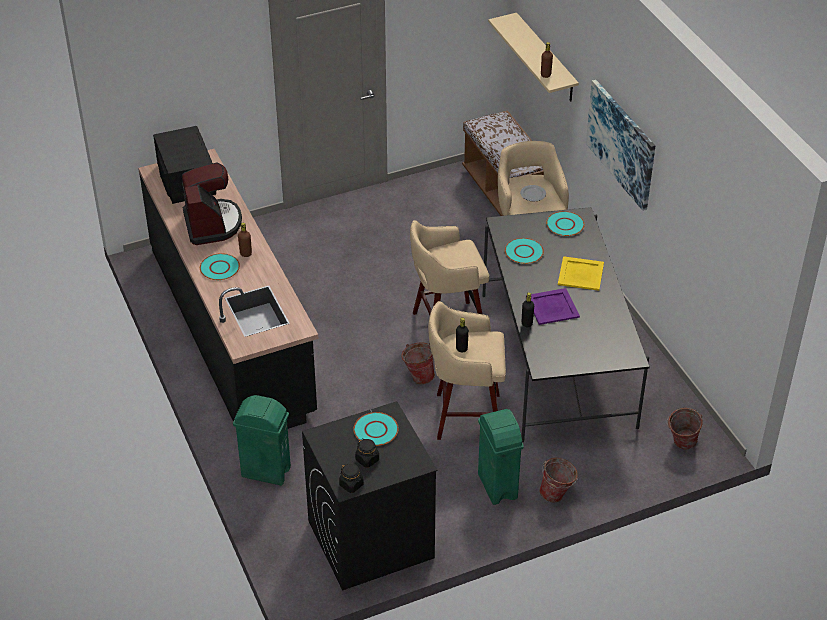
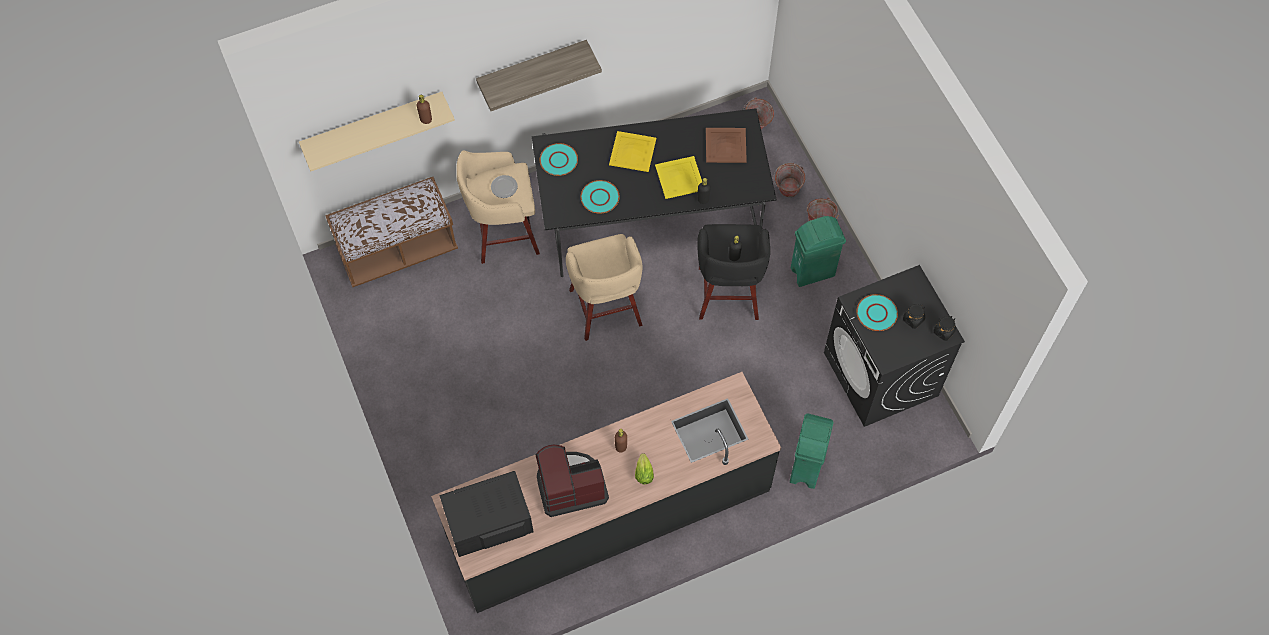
camera: 90 degrees left, 20 degrees up
(219, 268) = (643, 471): turquoise plate -> lettuce
(418, 376) = (675, 335): bucket -> bucket (786, 192)
(465, 416) = (728, 295): beige stool -> black stool
(552, 307) = (680, 178): purple tray -> yellow tray
(596, 341) = (725, 146): none -> brown tray
(621, 143) = (532, 68): picture -> shelf

